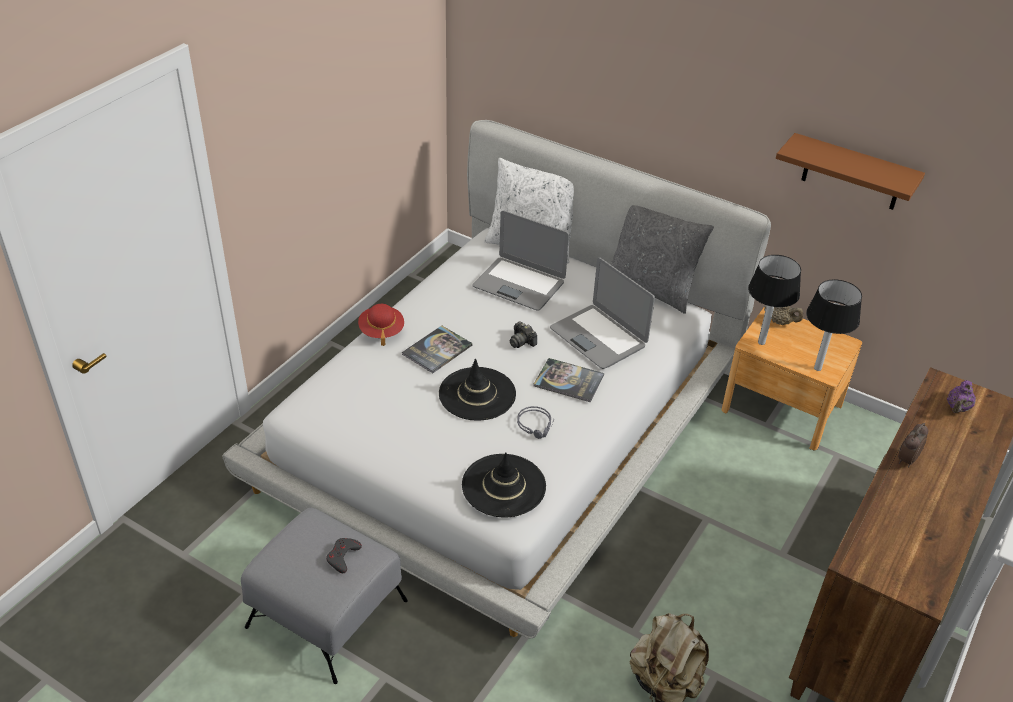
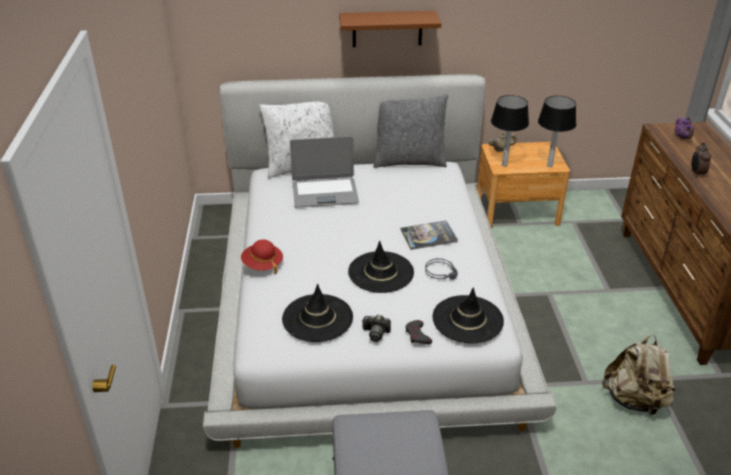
camera: 35 degrees left, 5 degrees down
(343, 557) = (405, 433): grey game controller -> grey game controller (417, 335)
(370, 407) = (317, 318): none -> black hat
(437, 350) = (319, 258): book -> none
(522, 341) = (370, 226): camera -> camera (376, 333)
(598, 337) = (414, 202): laptop -> none
(852, 173) = (529, 22): brown shelf -> brown shelf (387, 28)

